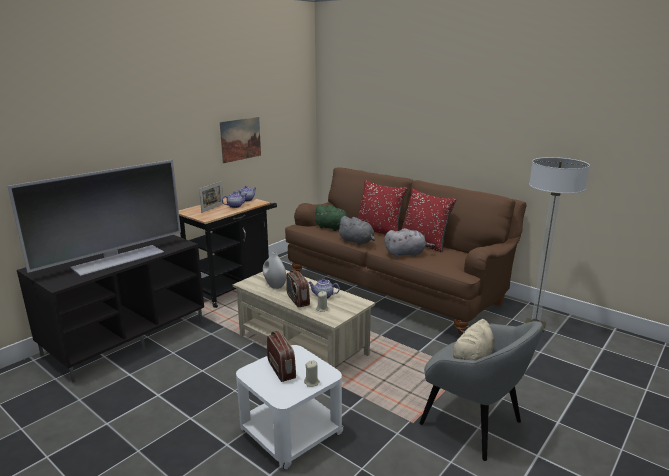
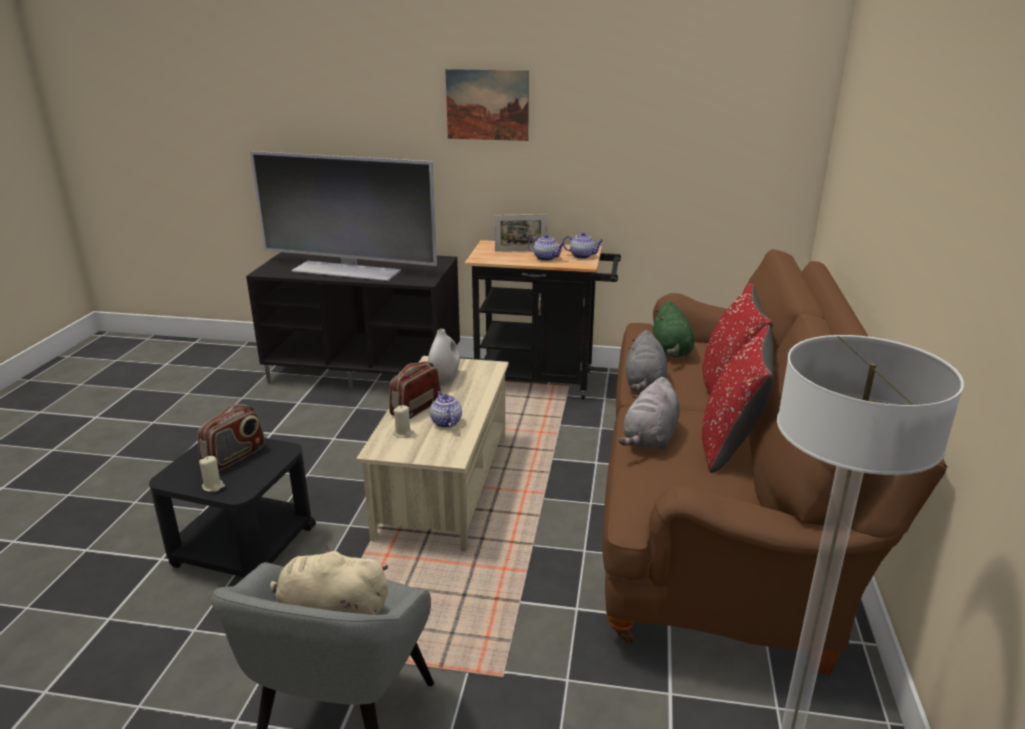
camera: 60 degrees right, 5 degrees up
(240, 139) = (625, 158): picture -> picture (487, 105)
(290, 433) = (243, 546): white side table -> black side table
(406, 254) = (650, 439): grey plush toy -> grey plush toy turned 60 degrees clockwise

